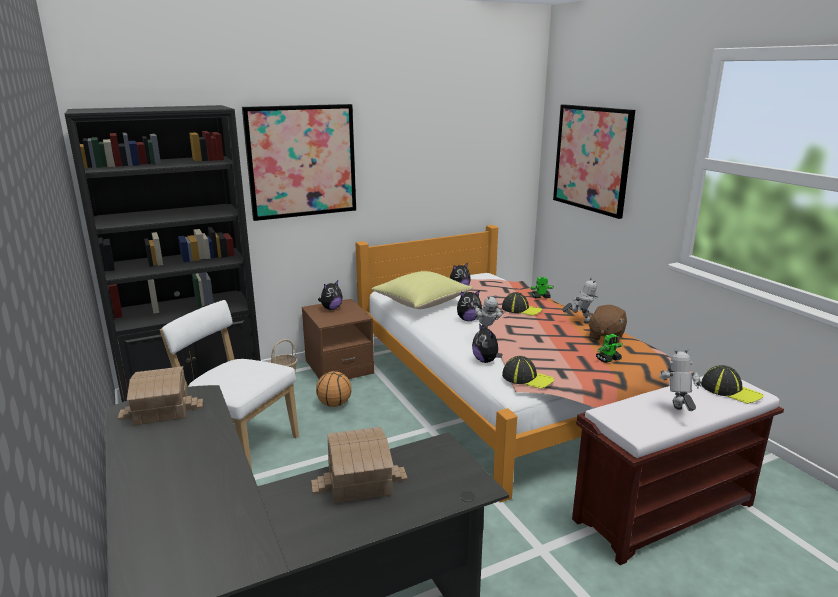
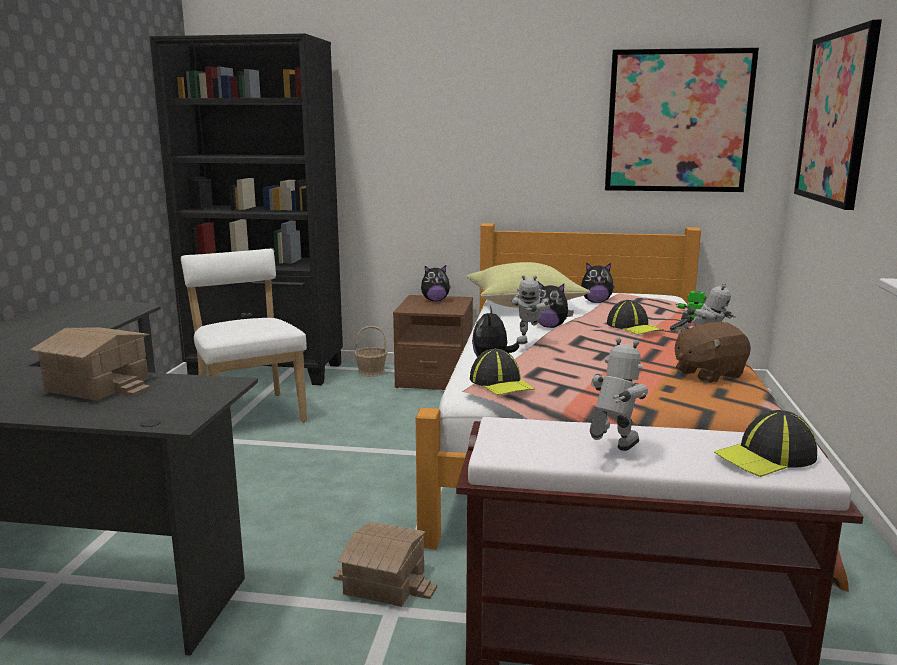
camera: 35 degrees right, 5 degrees down
(161, 410) = (85, 310): toy house -> toy house (384, 584)
(302, 161) = (421, 113): picture -> picture (678, 121)
(334, 404) = (381, 406): basketball -> none
(608, 359) = (661, 393): toy robot -> none
(730, 390) = (766, 457): cap -> cap turned 75 degrees clockwise

